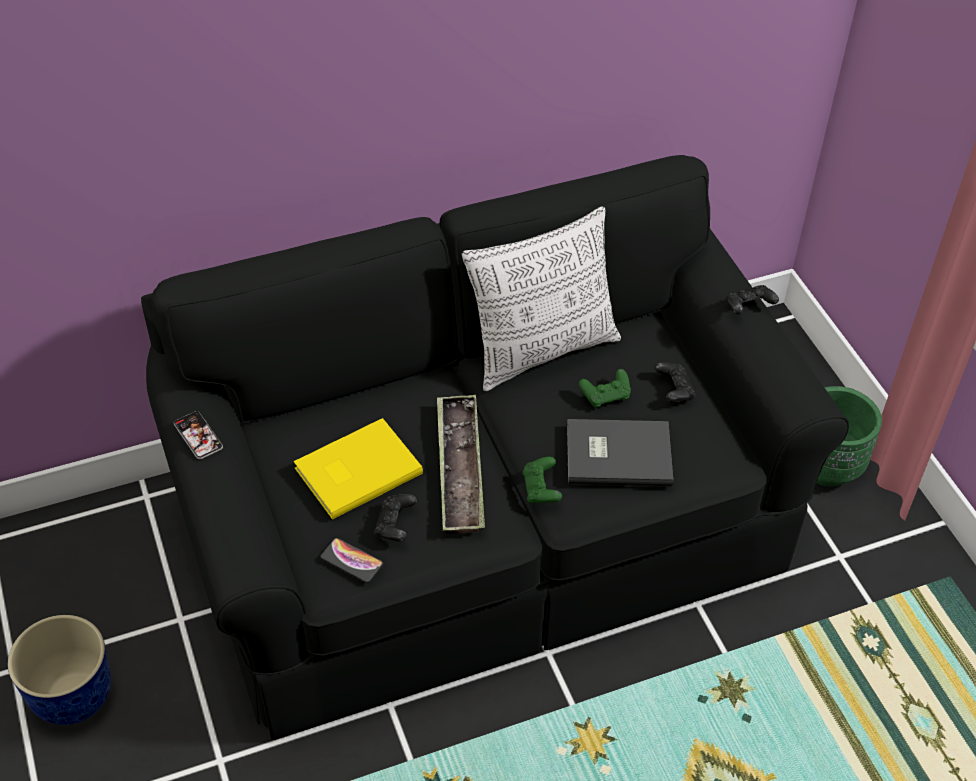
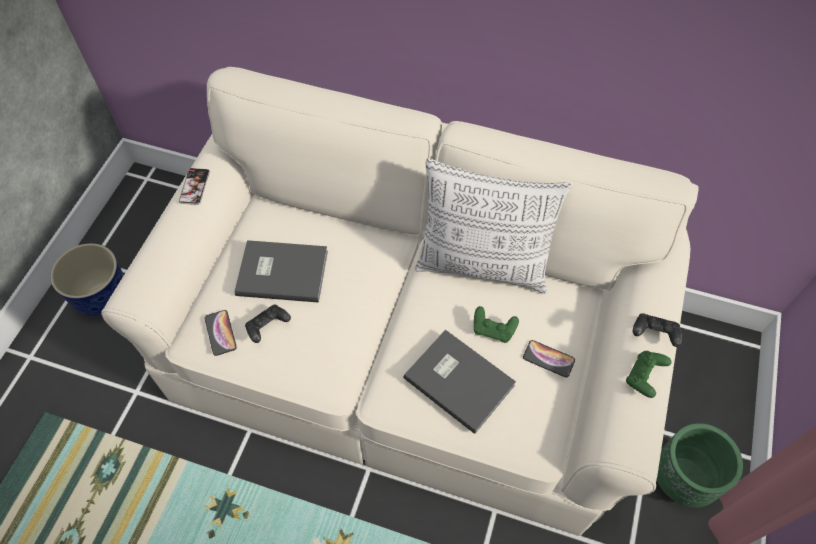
camera: 40 degrees right, 10 degrees up
(355, 470) = (281, 271): yellow book -> grey book
(459, 469) = (344, 316): tray -> none
(486, 523) = (409, 352): black sofa -> beige sofa
(541, 489) = (383, 369): green game controller -> green game controller (644, 377)
(674, 390) = (548, 359): black game controller -> phone

